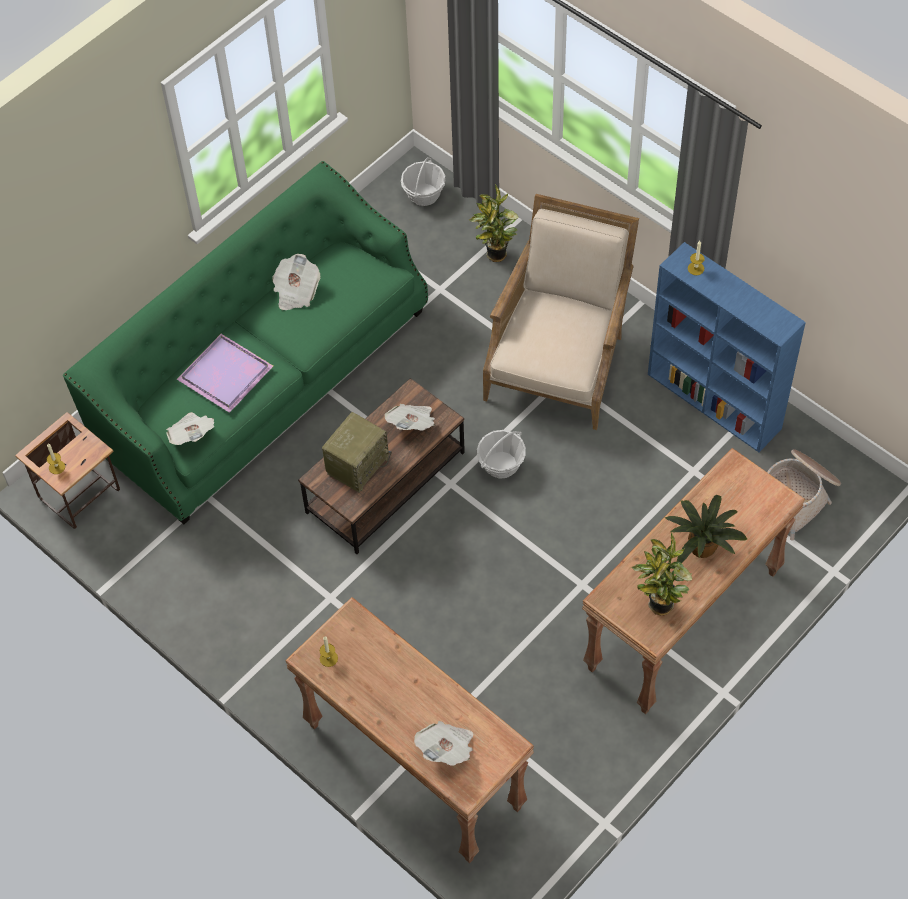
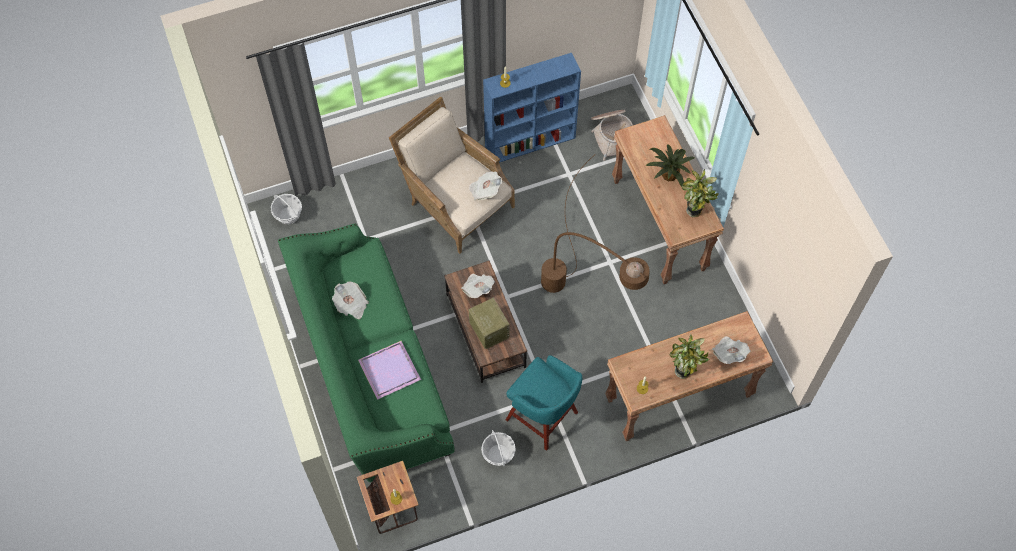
camera: 65 degrees left, 5 degrees up
(192, 435) = (423, 408): newspaper -> newspaper (485, 190)
(293, 608) = (543, 418): none -> turquoise stool
(495, 256) = (361, 199): potted plant -> potted plant (684, 373)
(501, 465) = (509, 265): basket -> basket (498, 454)
(516, 573) = (584, 290): none -> brown floor lamp

